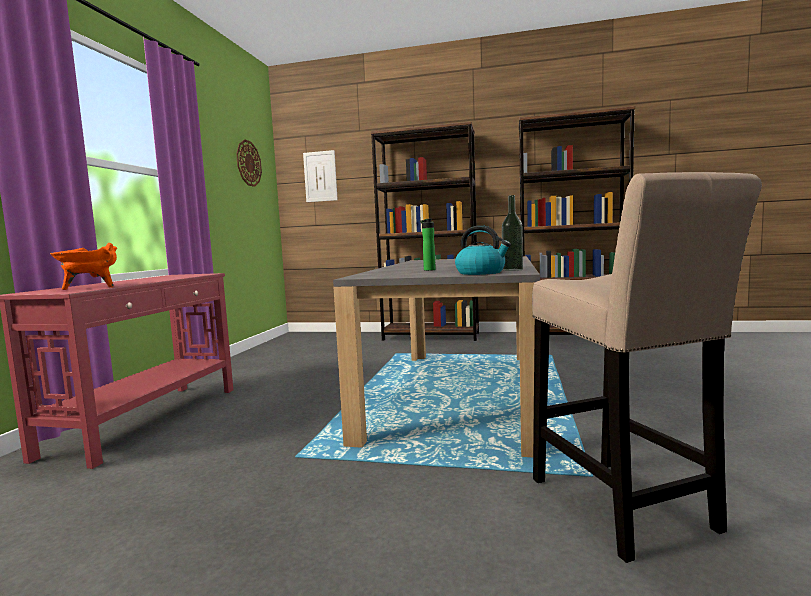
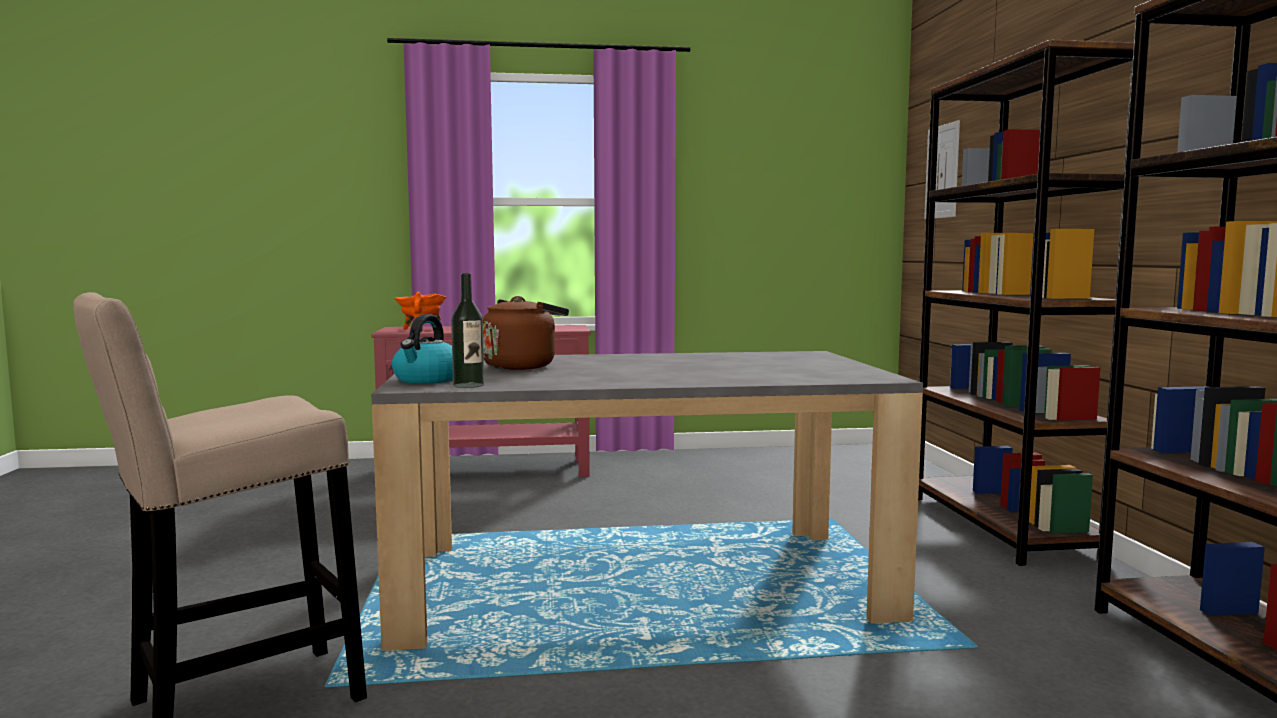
camera: 70 degrees right, 0 degrees up
(248, 163) = (817, 163): wall clock -> none
(428, 270) = (522, 366): bottle -> brown kettle

